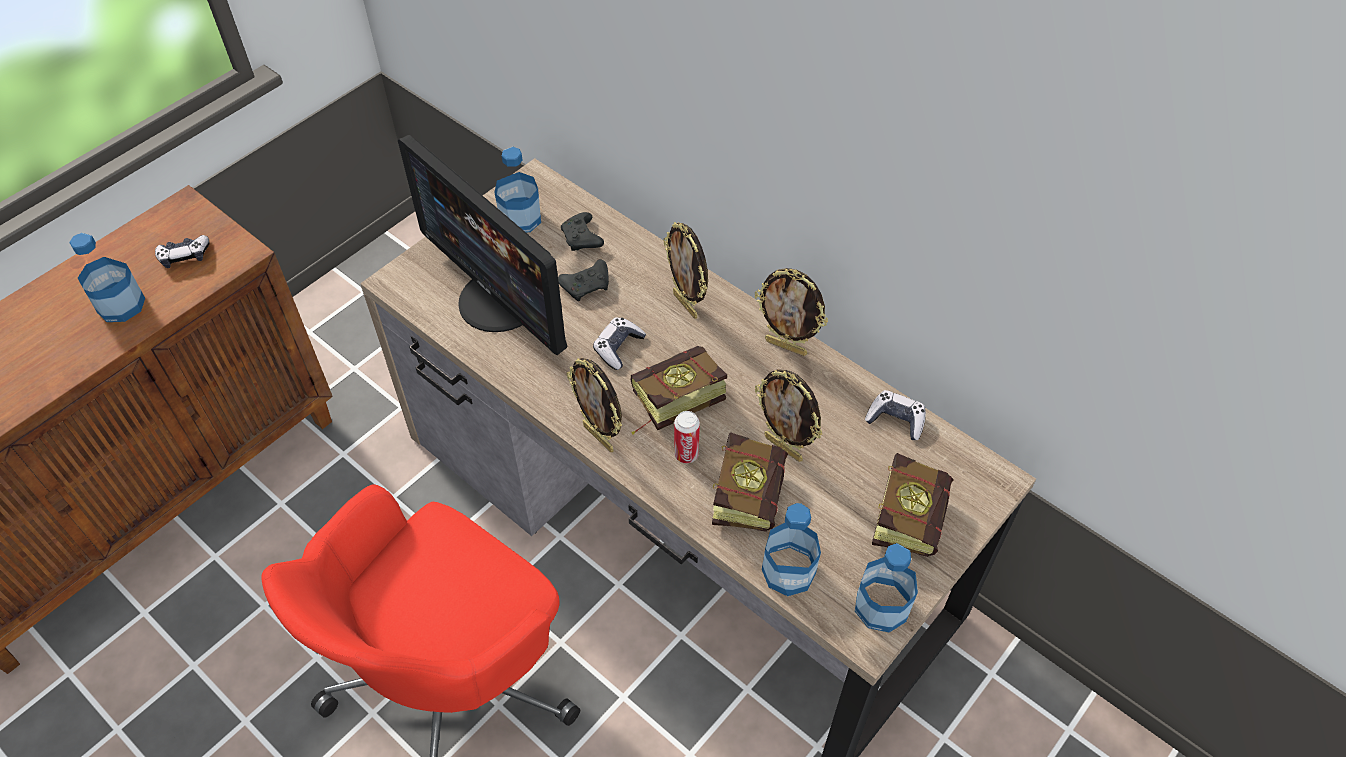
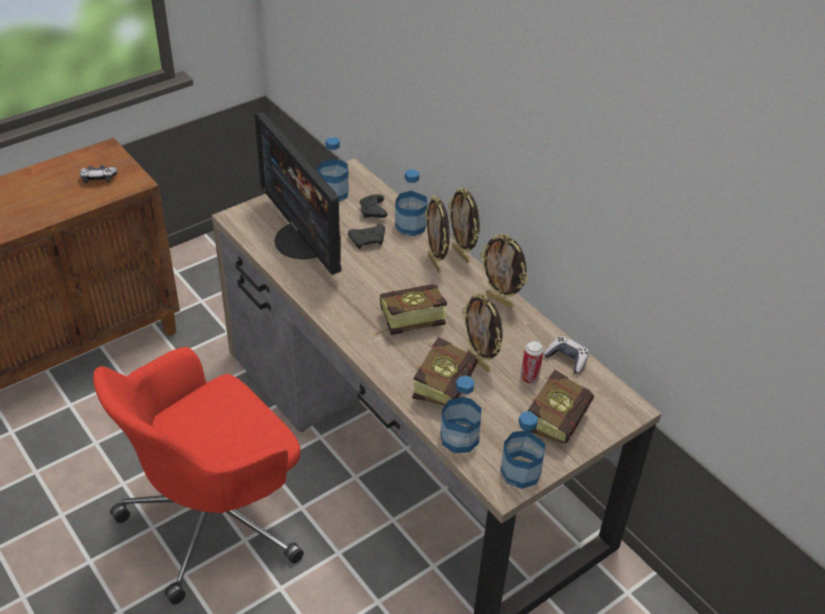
camera: 10 degrees right, 10 degrees down
(121, 305) = (49, 200): bottle -> bottle (410, 226)
(599, 437) = (349, 333): picture frame -> picture frame (461, 254)
(618, 348) = (379, 282): game controller -> none
(686, 454) = (407, 354): can -> can (529, 378)

